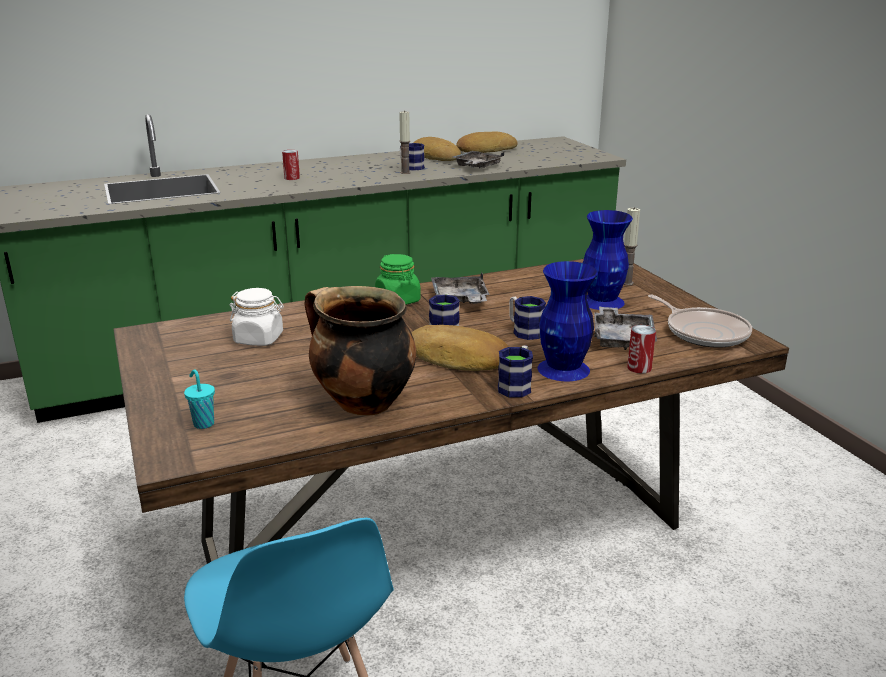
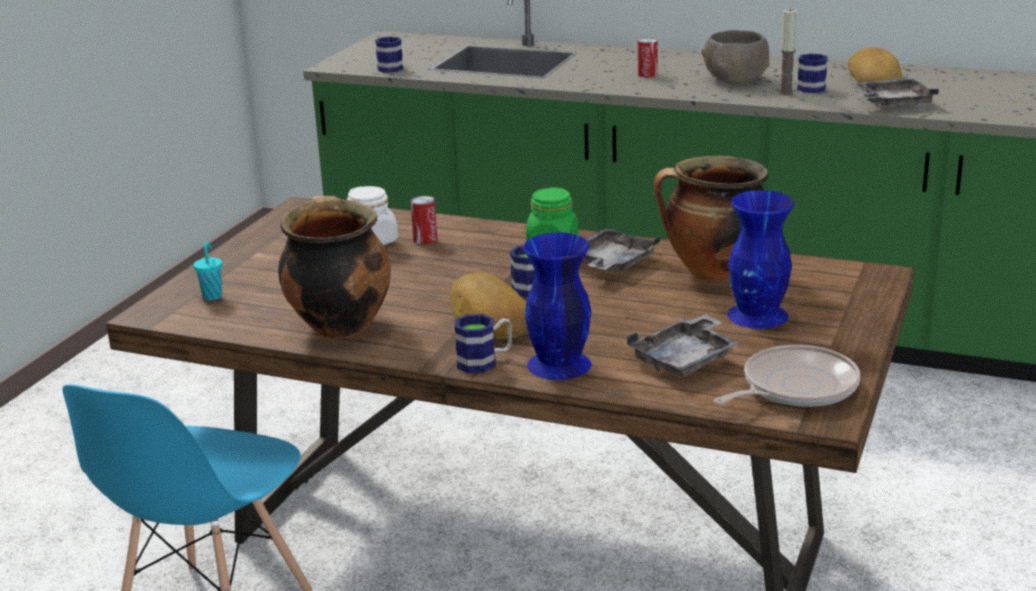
camera: 45 degrees right, 0 degrees up
(357, 171) = (735, 80): none -> grey bowl
(485, 149) = (967, 80): bread -> none
(524, 331) = (604, 315): mug -> mug (391, 67)
(530, 287) = (713, 273): none -> cooking pot
(626, 283) = (839, 304): candle -> none
(639, 368) = (634, 393): can -> can (425, 239)
(704, 332) = (794, 388): frying pan -> frying pan turned 135 degrees counterclockwise

